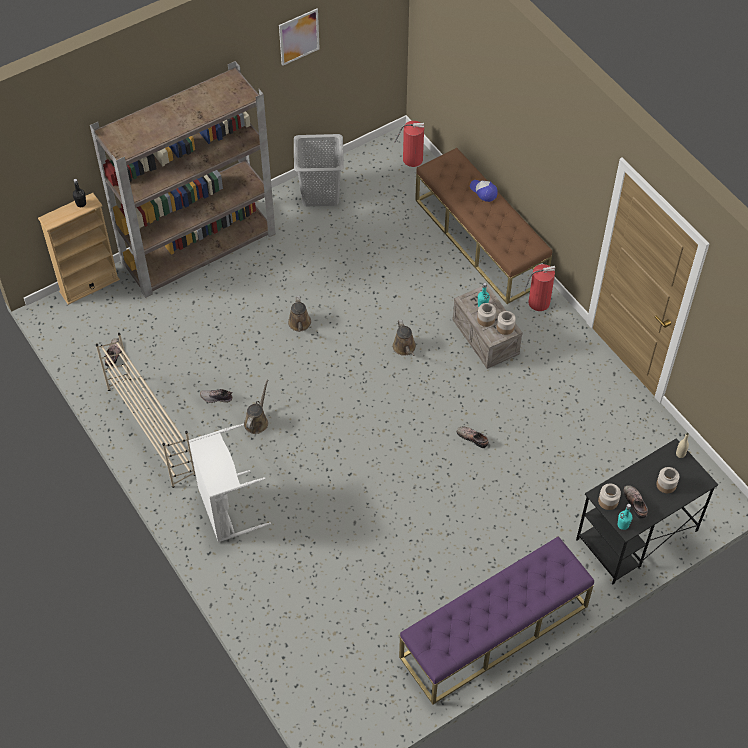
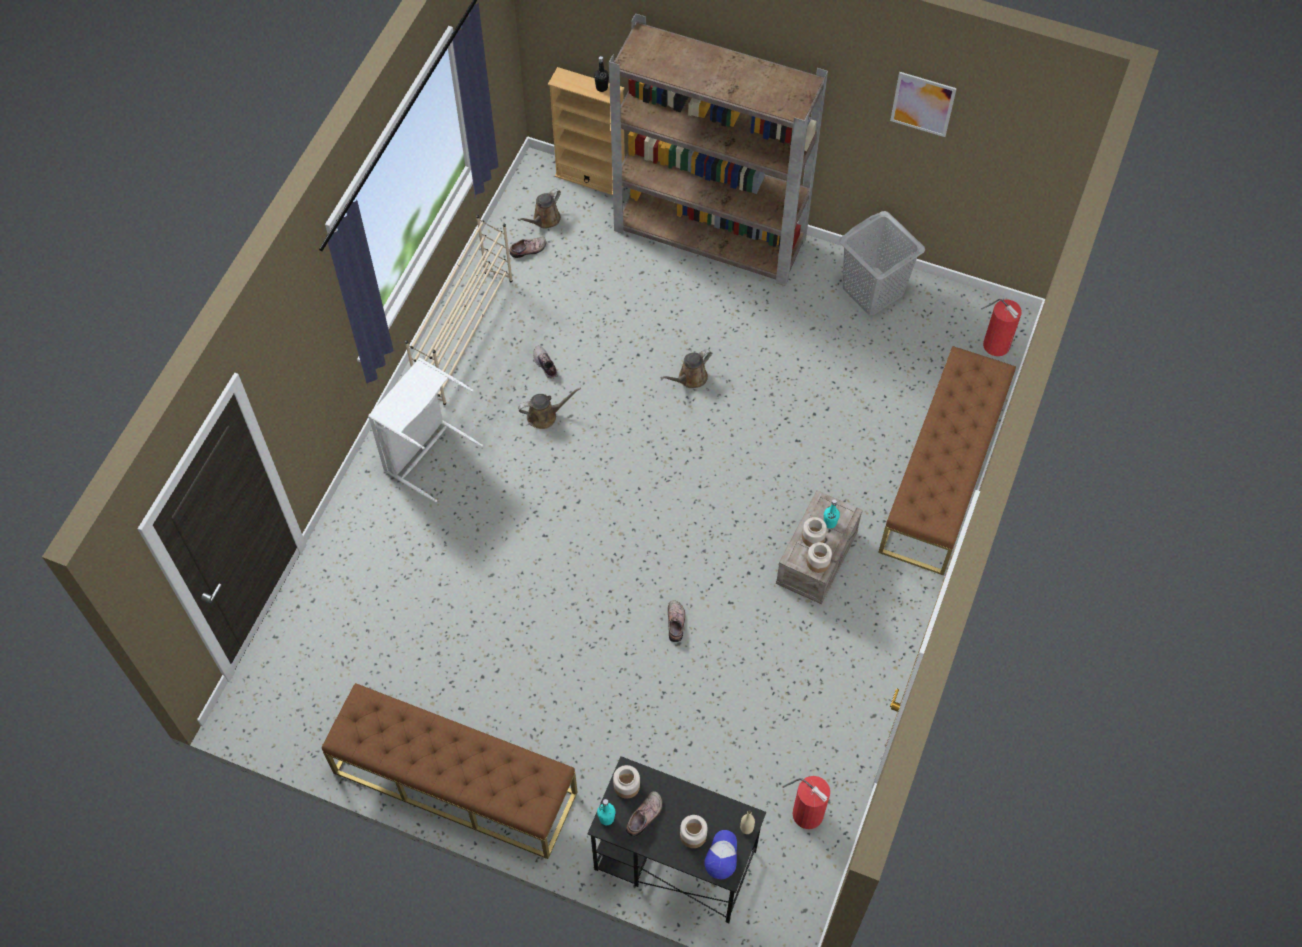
camera: 55 degrees right, 5 degrees up
(405, 348) = (738, 490): brown watering can -> brown watering can (544, 220)
(483, 191) = (974, 428): cap -> cap (721, 856)
(494, 632) = (454, 782): purple bench -> brown bench
(538, 302) = (906, 582): fire extinguisher -> fire extinguisher (806, 812)

